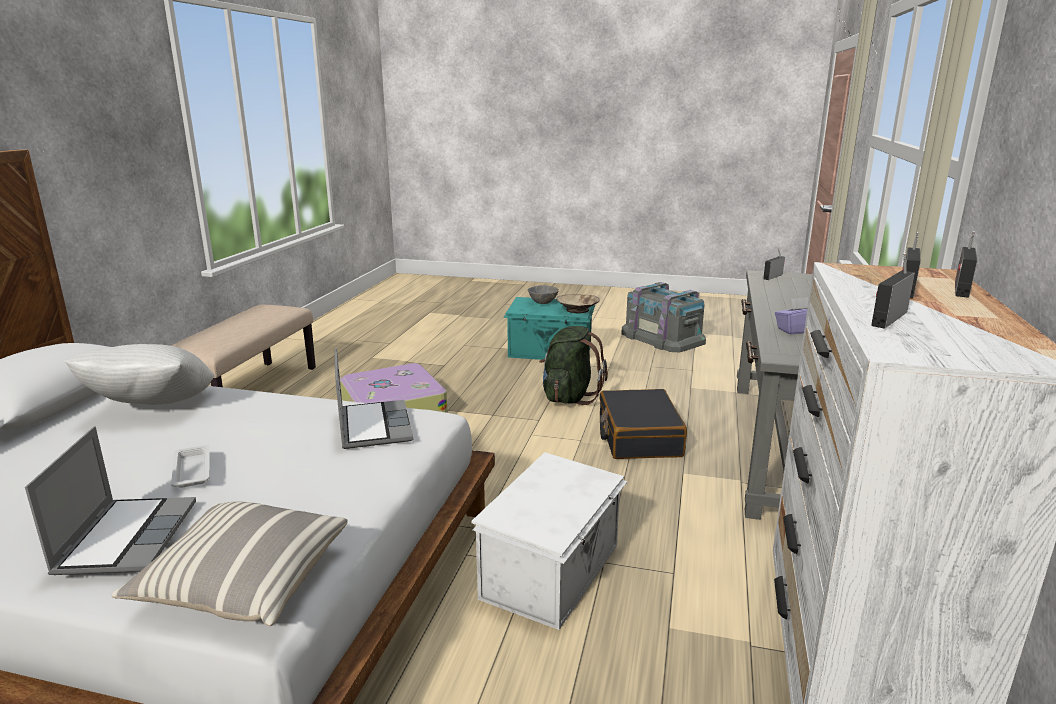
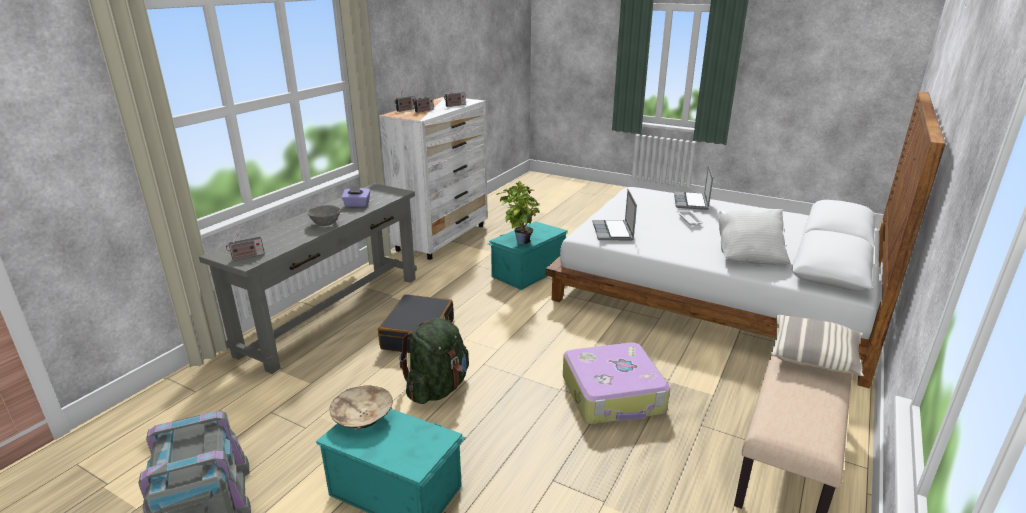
camera: 165 degrees left, 5 degrees up
(243, 582) = (643, 193): pillow -> pillow (813, 357)
(543, 302) = (393, 449): grey bowl -> grey bowl (325, 224)
(553, 571) = (527, 272): white storage box -> turquoise storage box
(561, 474) = (519, 241): none -> potted plant

